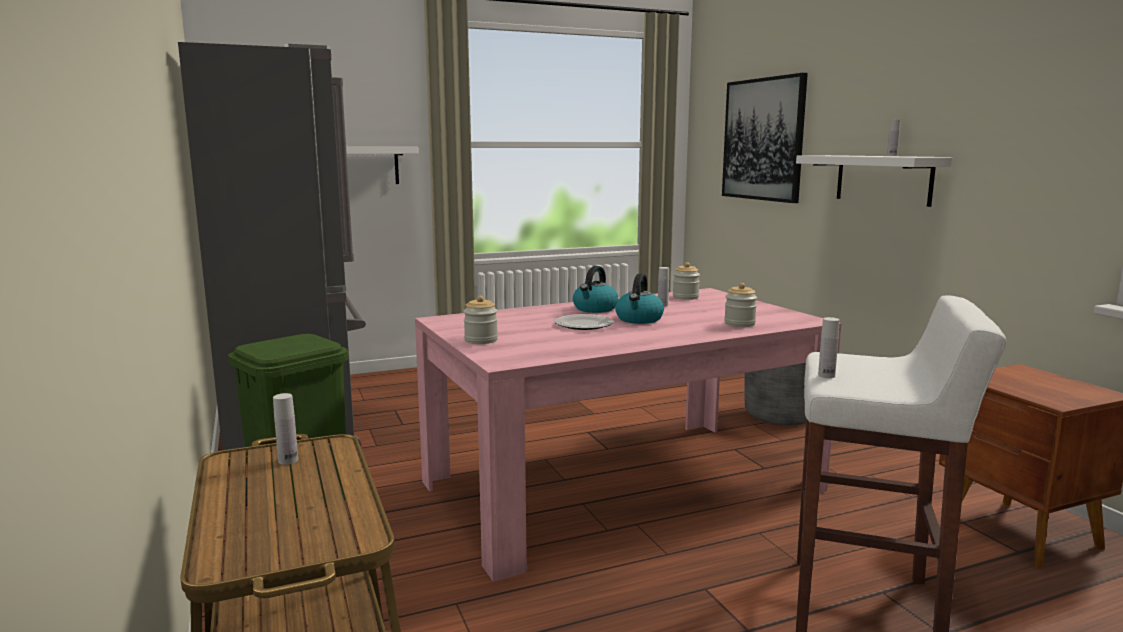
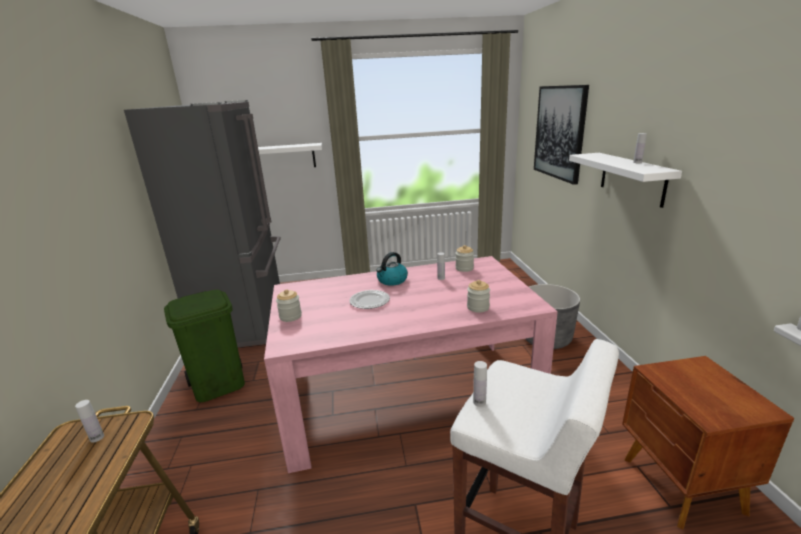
camera: 15 degrees right, 10 degrees up
(639, 319) = (411, 296): kettle -> none

